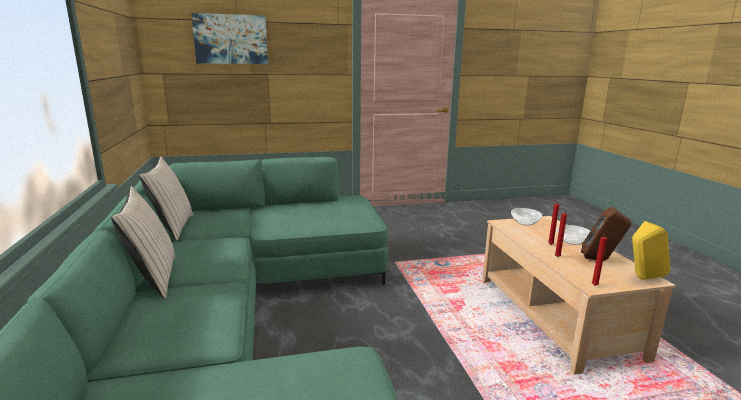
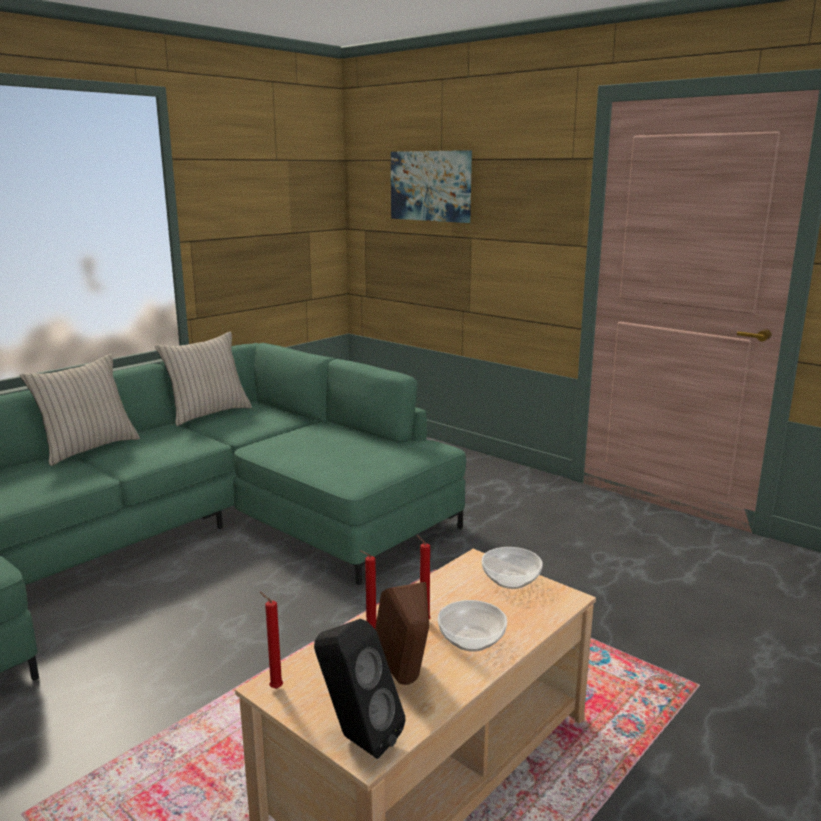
camera: 55 degrees right, 0 degrees up
(642, 279) = (357, 738): yellow speaker -> black speaker

